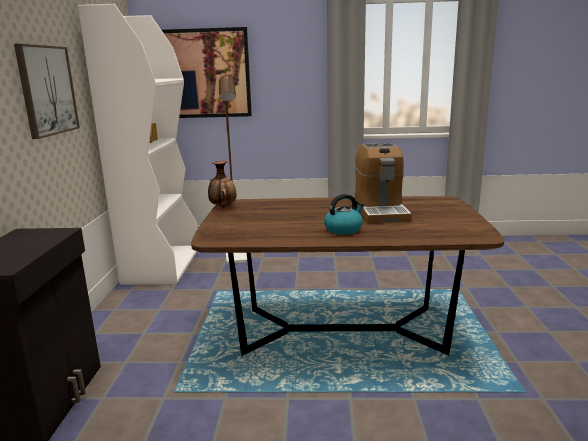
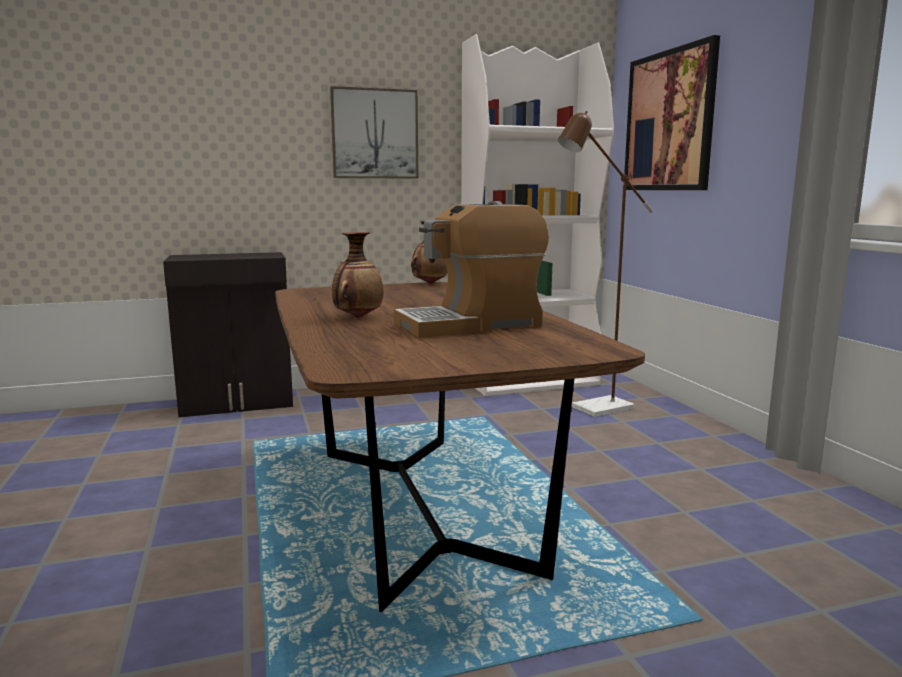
camera: 70 degrees right, 5 degrees down
(343, 229) = (357, 317): kettle -> vase

